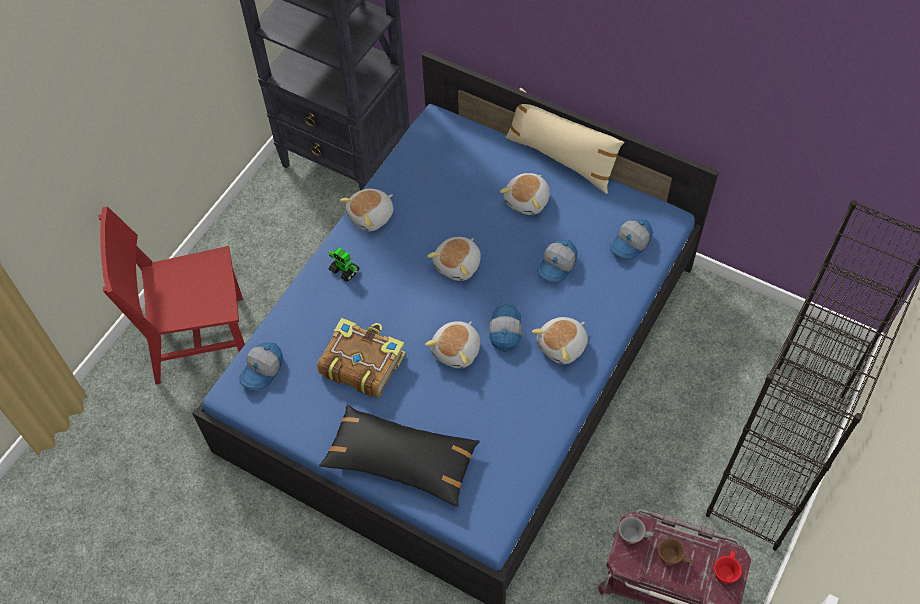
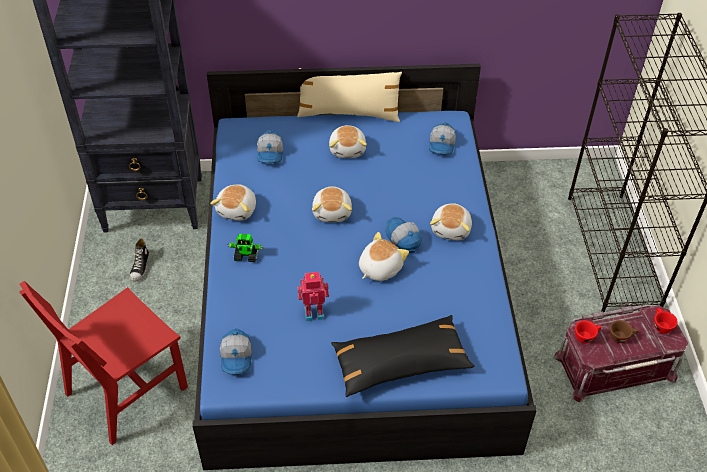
camera: 35 degrees left, 10 degrees down
(291, 220) = (140, 267): none -> shoe
(361, 363) = (313, 312): book -> toy robot
(457, 350) = (379, 268): plush toy -> plush toy turned 135 degrees counterclockwise
(557, 266) = (404, 181): cap -> cap (271, 153)
(634, 535) = (586, 336): grey cup -> red cup

